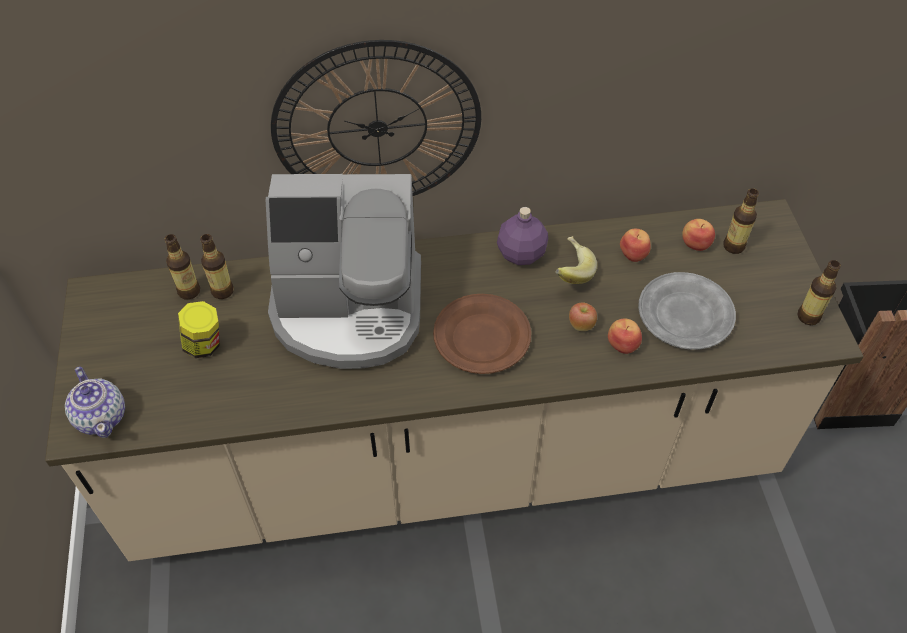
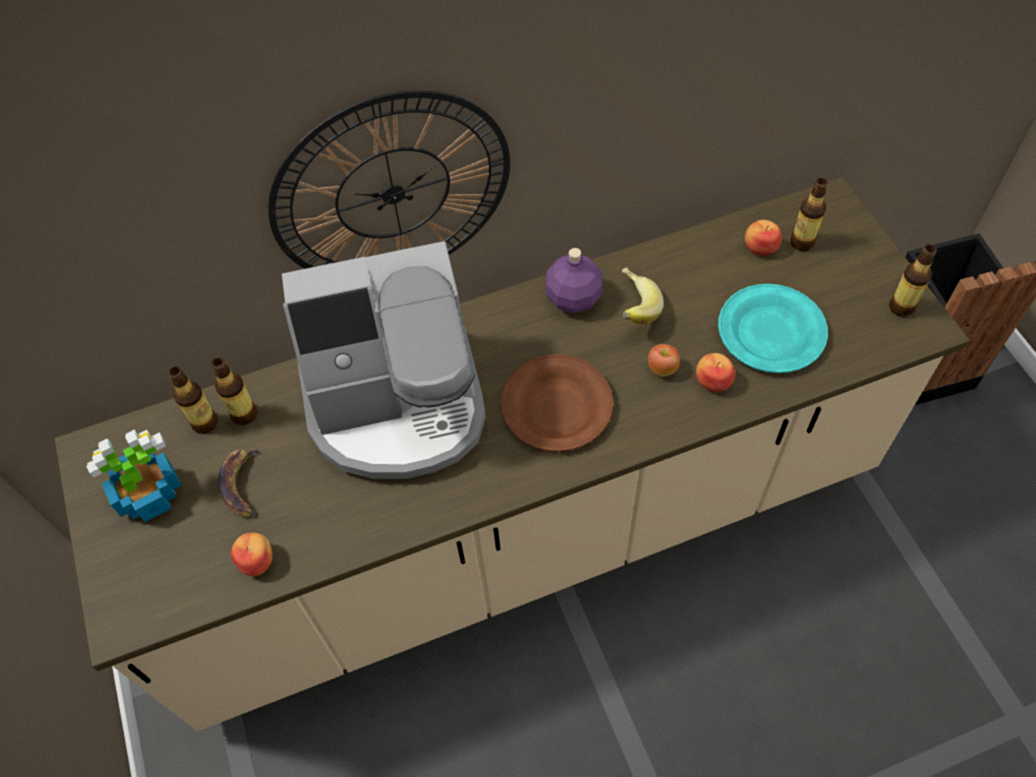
camera: 10 degrees left, 5 degrees up
(102, 416) = (144, 598): teapot -> none
(128, 337) = (148, 494): none -> potted plant
(204, 345) = (241, 484): jar -> banana
(634, 253) = (697, 273): apple -> apple (257, 561)
(685, 315) = (771, 332): grey plate -> turquoise plate

